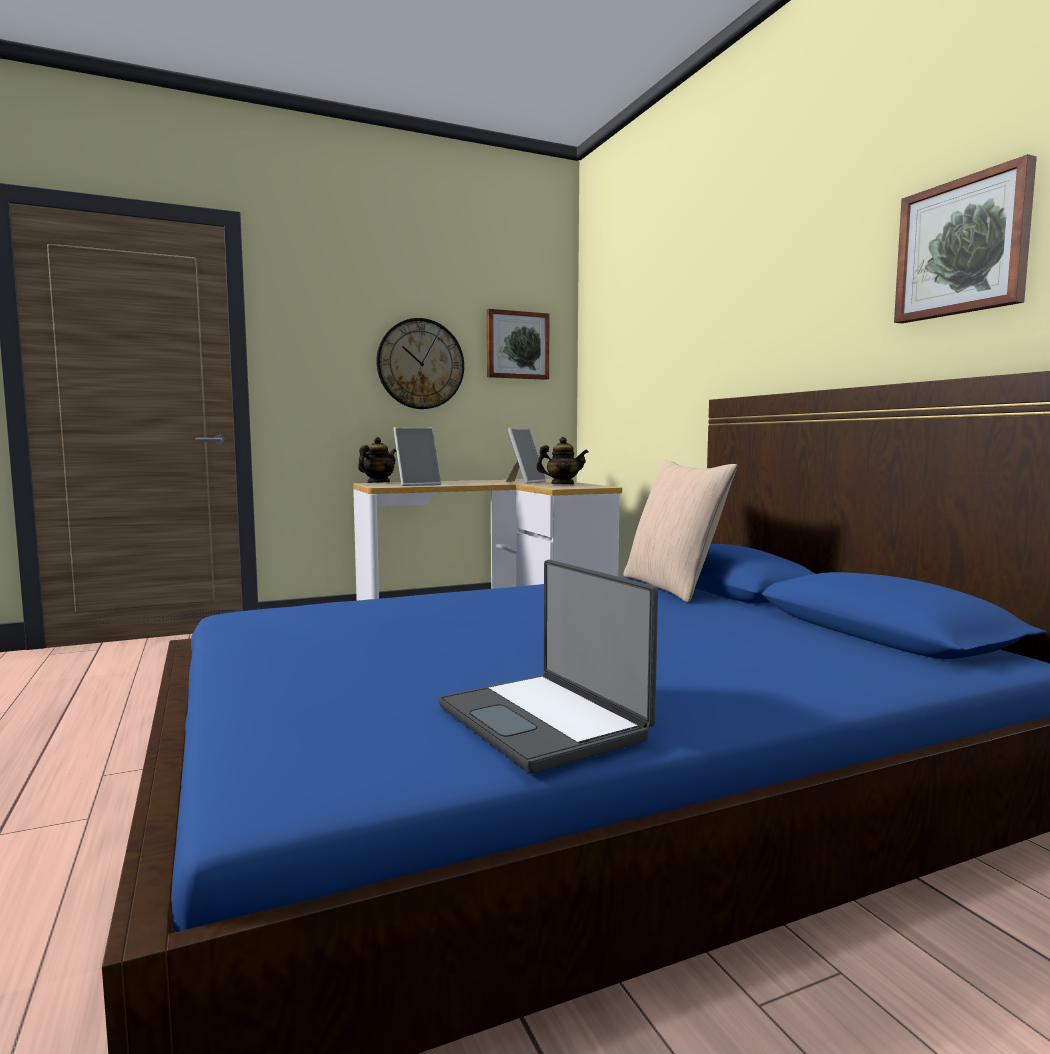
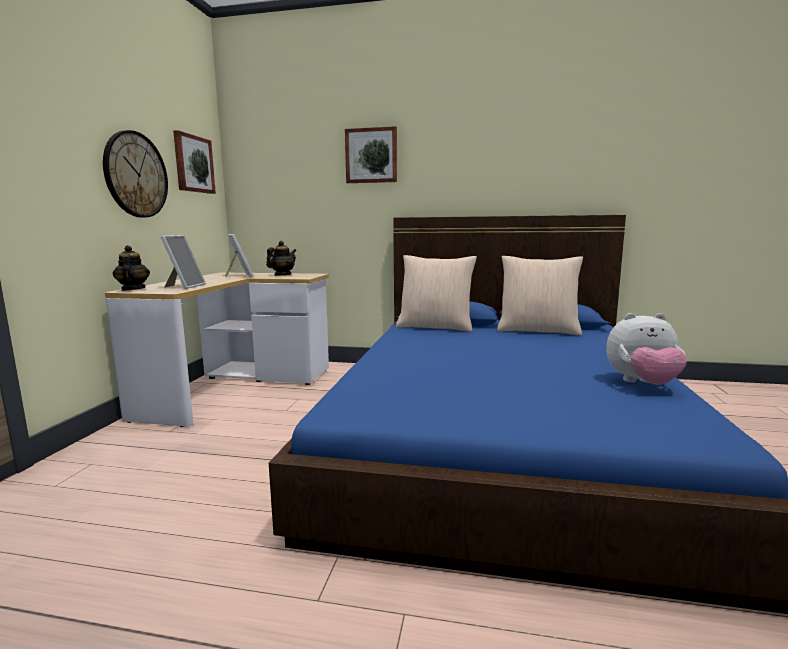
camera: 55 degrees left, 5 degrees up
(544, 722) = (642, 384): laptop -> plush toy
(806, 629) = (538, 330): none -> beige pillow
(963, 247) = (545, 158): picture -> picture (371, 155)

